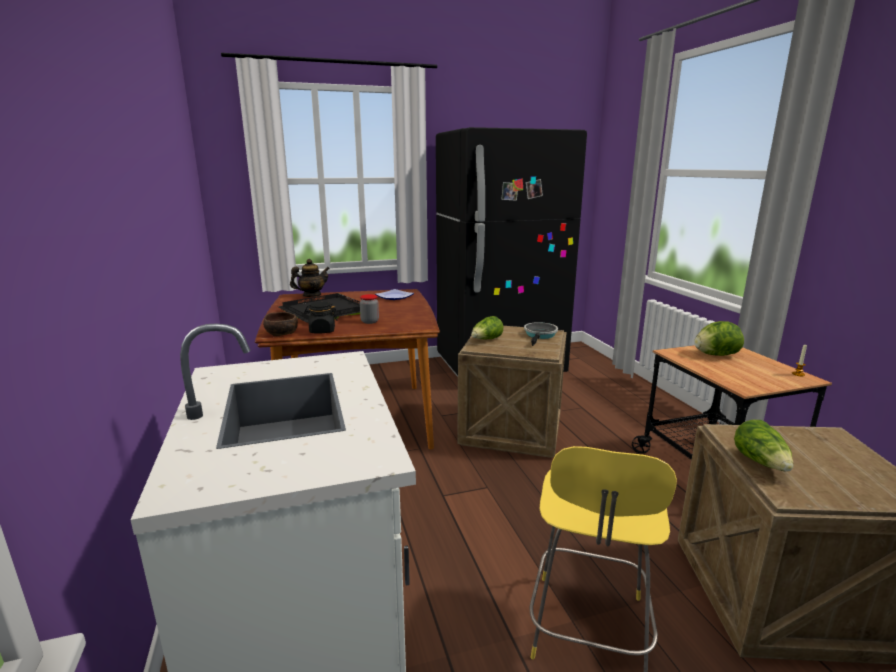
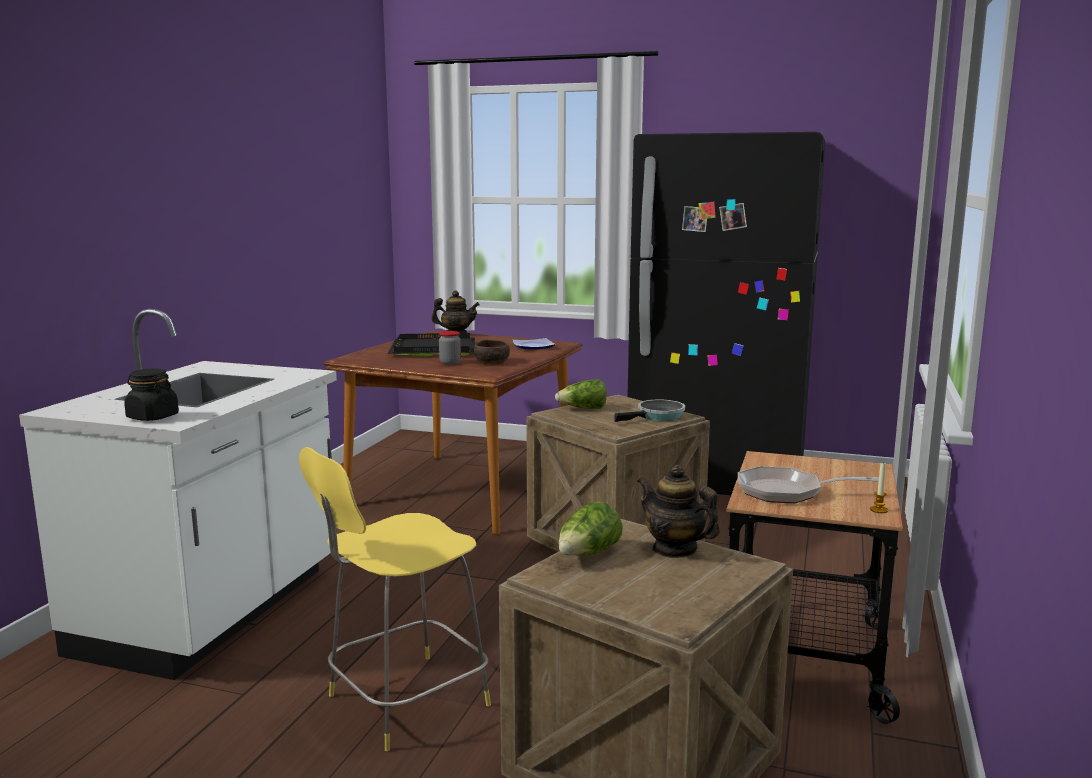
camera: 35 degrees right, 5 degrees down
(282, 333) = (355, 360): brown bowl -> brown bowl (492, 362)
(322, 331) = (390, 363): black jar -> black jar (152, 417)
(715, 355) = (820, 471): lettuce -> none
(739, 375) = (786, 492): none -> frying pan
(783, 438) = (674, 549): none -> teapot

